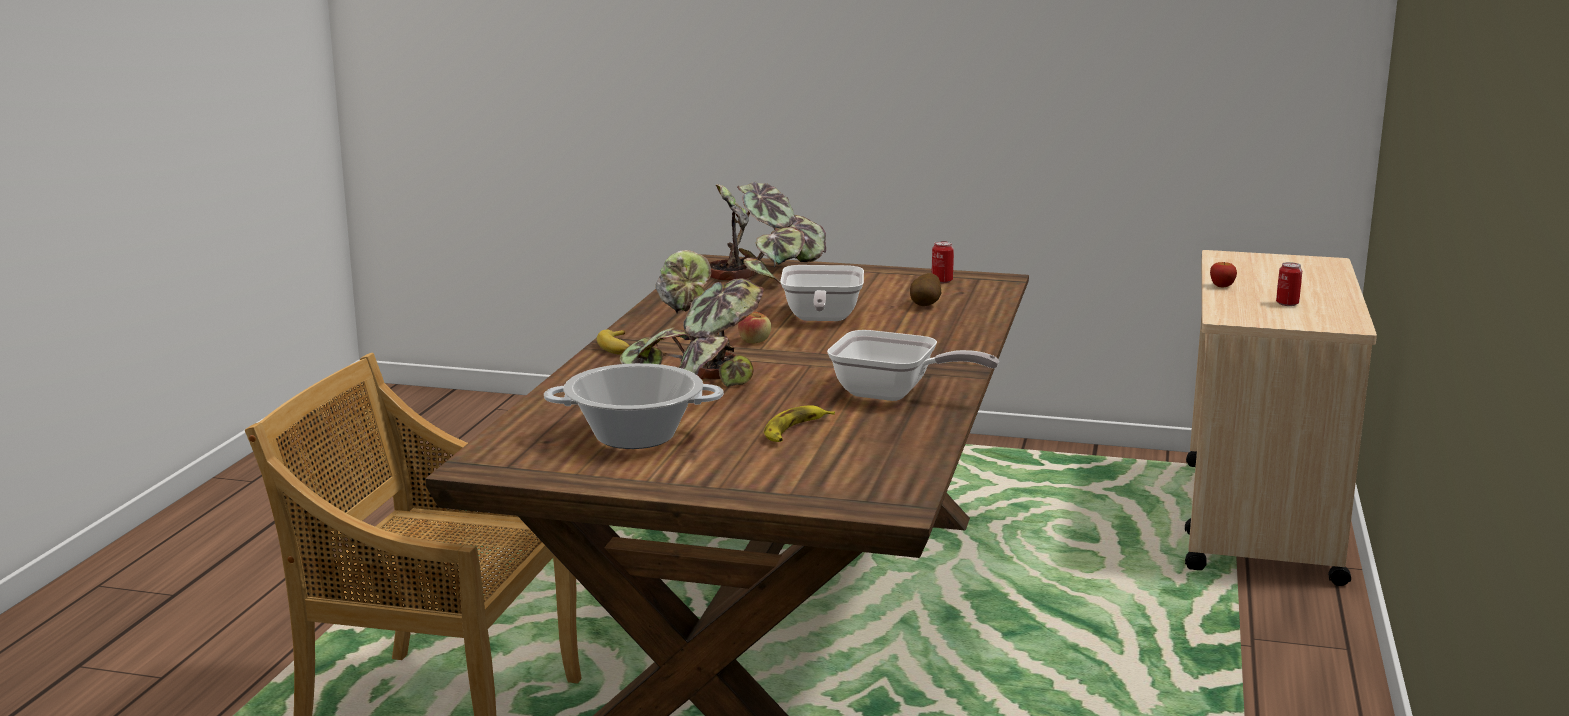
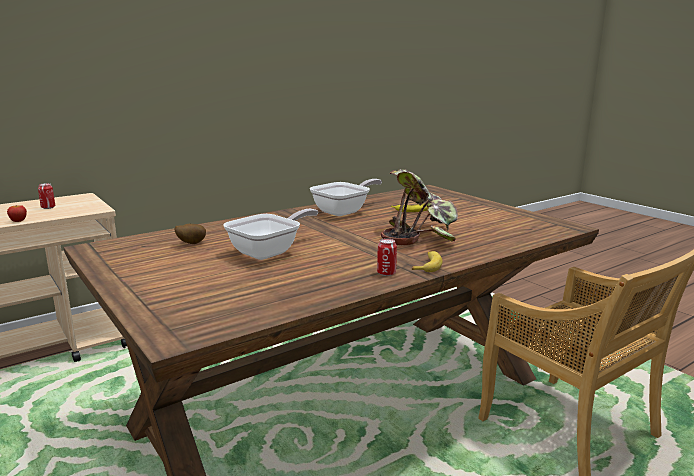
camera: 140 degrees left, 0 degrees up
(635, 437) = (486, 222): cooking pot -> none
(754, 341) = (340, 249): apple -> none
(765, 274) = (186, 304): potted plant -> none
(893, 394) = (344, 211): frying pan -> frying pan turned 75 degrees clockwise
(942, 281) = (120, 256): can -> can (386, 273)

